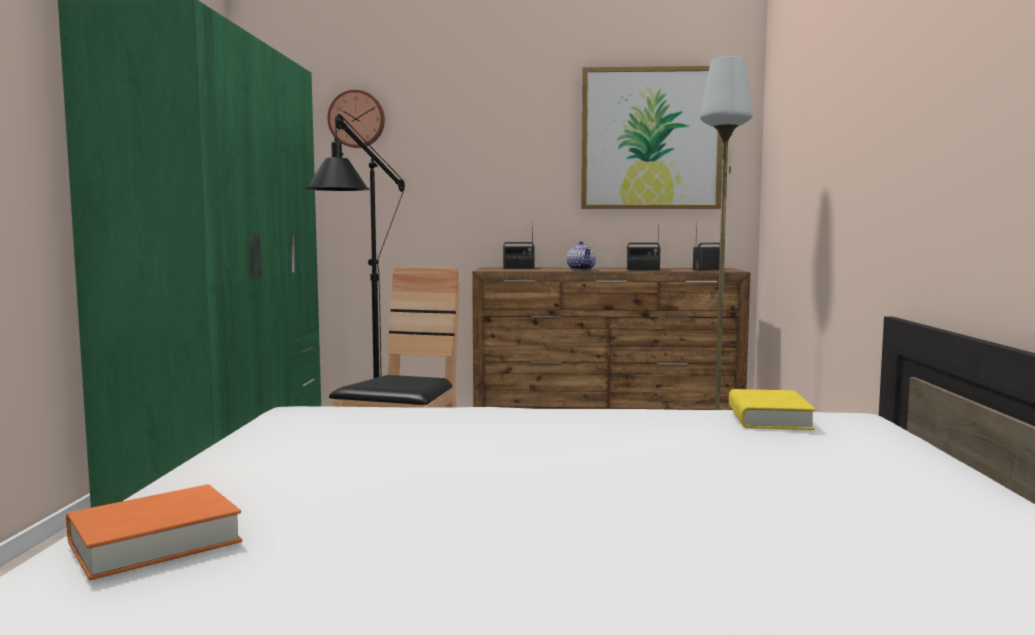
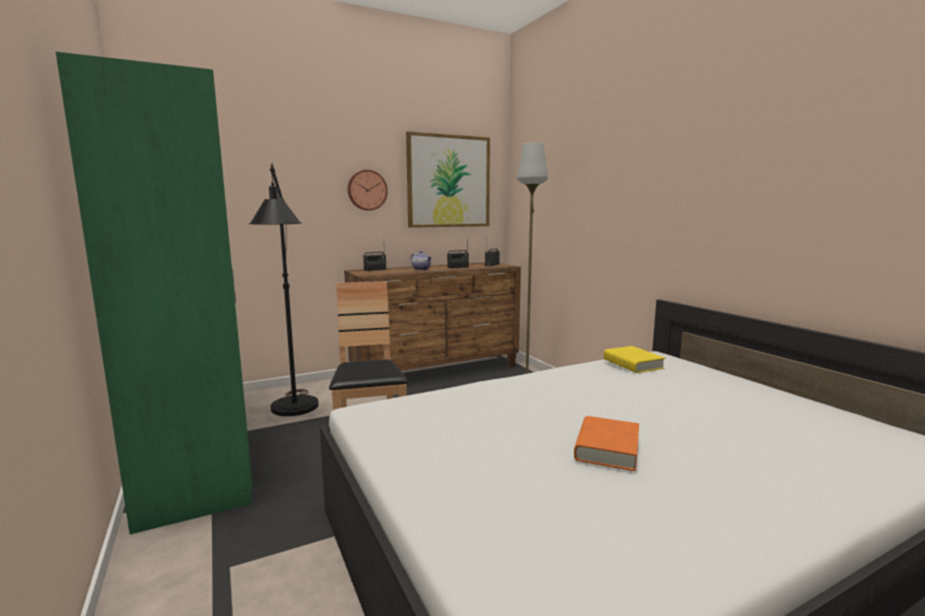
camera: 30 degrees left, 5 degrees up
(155, 542) = (521, 554): orange book -> orange book (607, 449)
(357, 119) = (238, 158): wall clock -> wall clock (367, 190)

